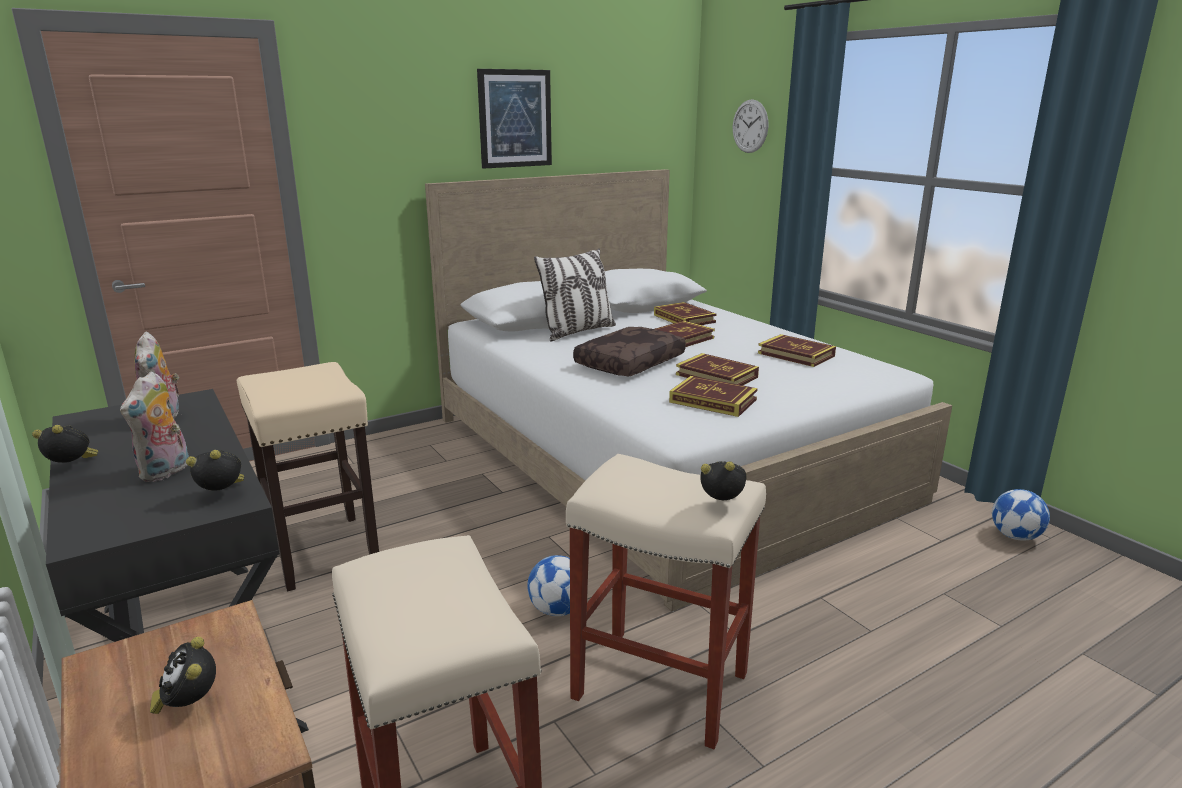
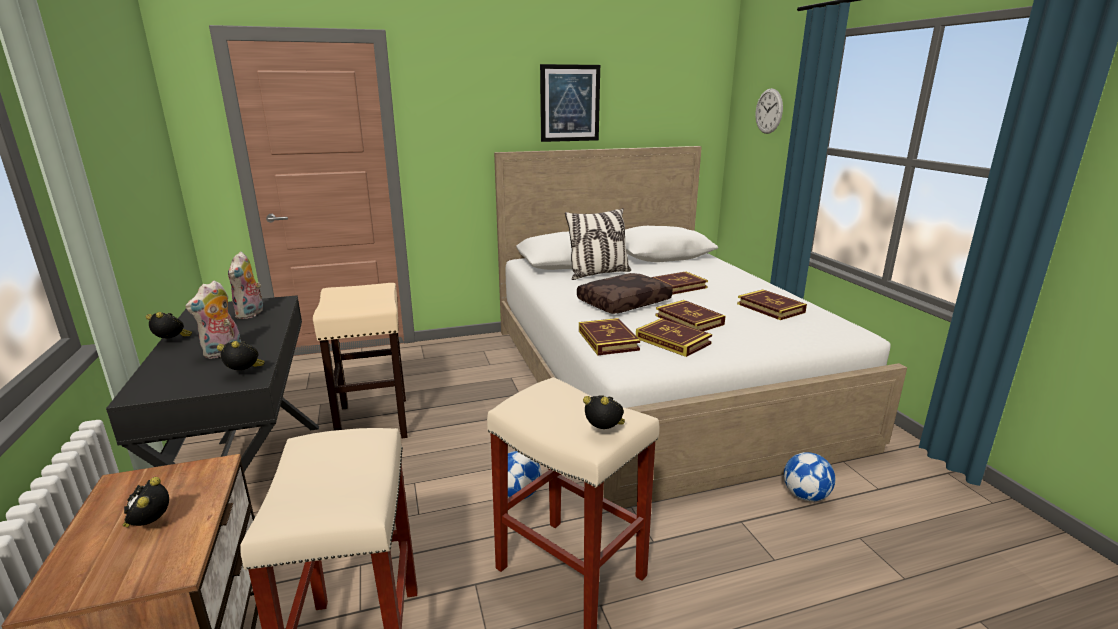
camera: 15 degrees right, 0 degrees up
(684, 319) = (692, 269): book -> book (608, 340)
(1015, 536) = (955, 496): football -> football (805, 496)

